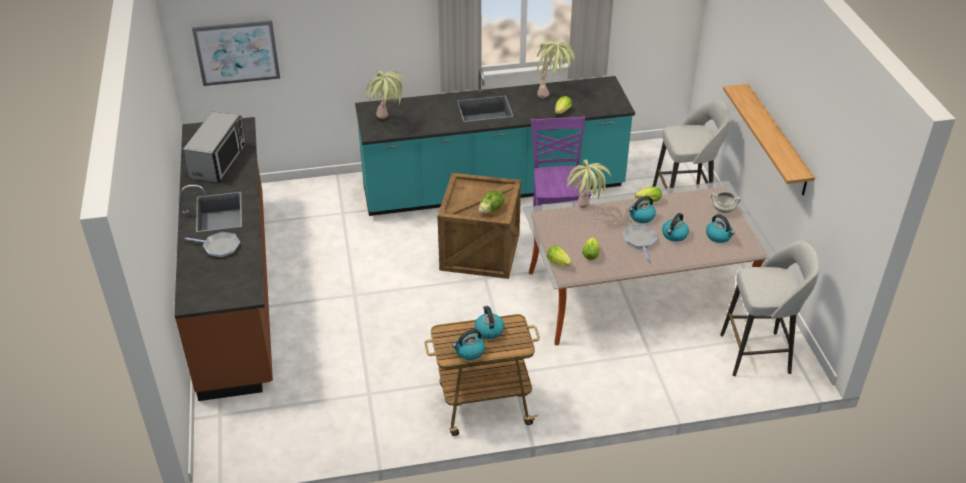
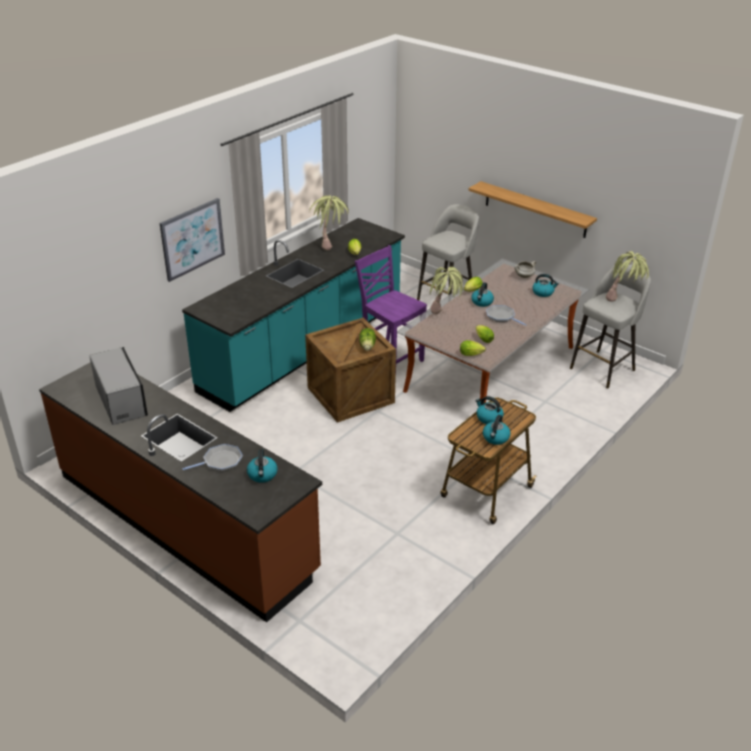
camera: 40 degrees left, 5 degrees down
(237, 52) = (66, 295): picture -> picture (192, 239)
(387, 124) = (233, 313): potted plant -> potted plant (623, 302)
(674, 235) = (517, 304): kettle -> kettle (262, 475)

